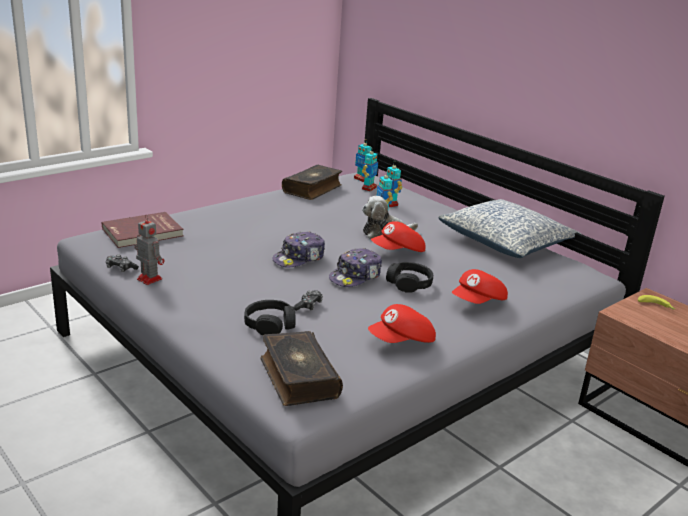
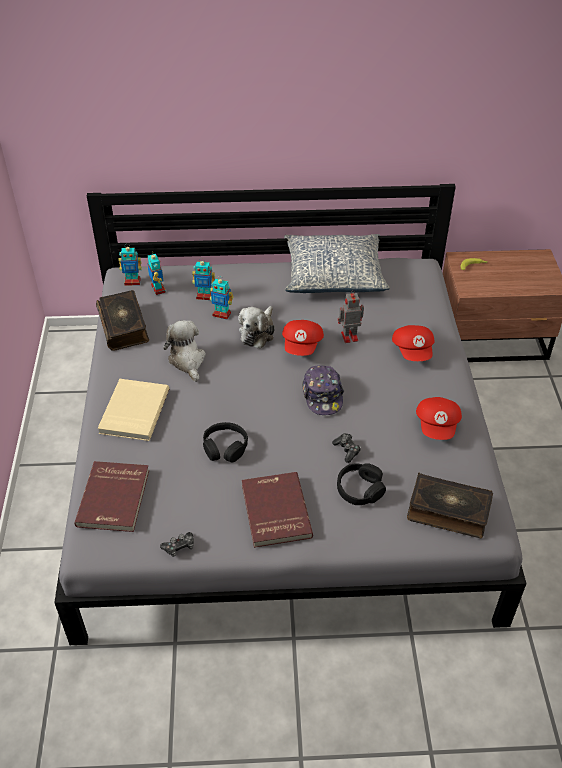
camera: 50 degrees left, 20 degrees up
(148, 278) = (217, 534): toy robot -> toy robot (348, 336)
(198, 293) = (274, 511): none -> red book
(235, 215) = (133, 411): none -> beige book
(299, 258) = (262, 412): cap -> none
(312, 217) = (187, 361): none -> plush toy
(409, 283) = (357, 371): black headphones -> black headphones (225, 447)

